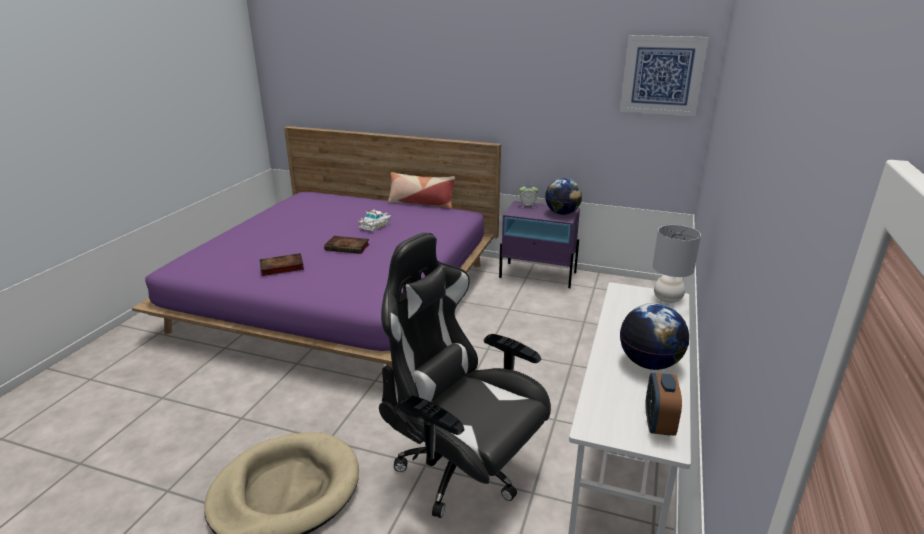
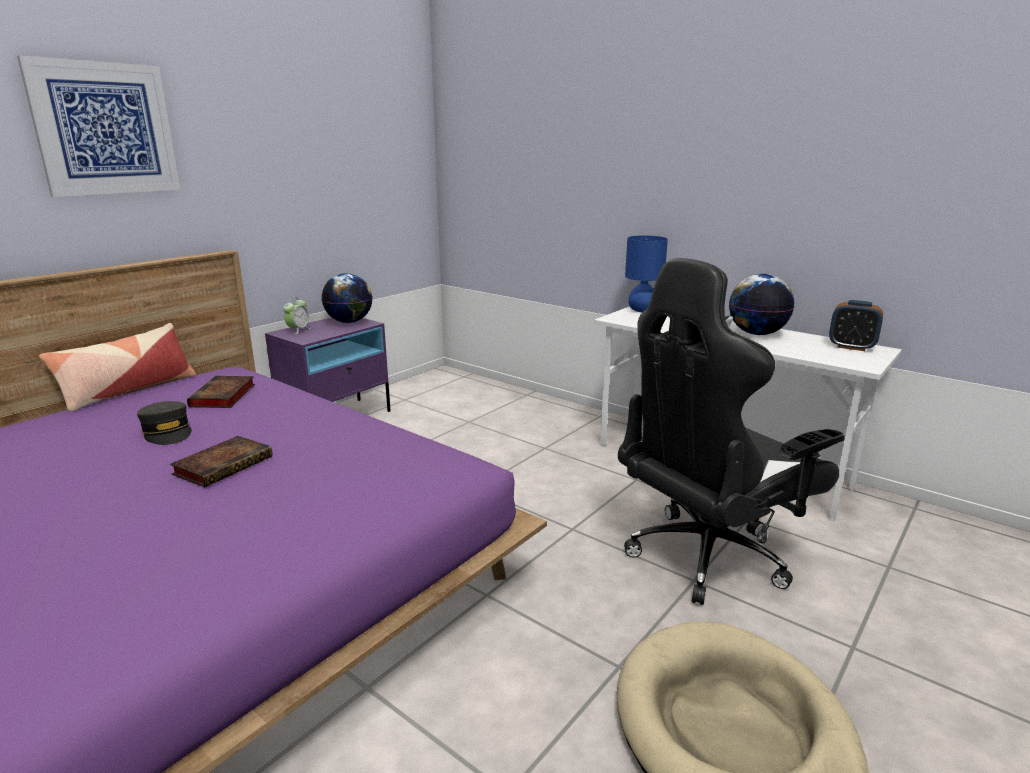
camera: 70 degrees left, 5 degrees down
(281, 267) = (216, 545): book -> book (223, 396)
(375, 226) = (167, 432): white toy car -> grey cap
(662, 75) = (392, 130): picture -> picture (105, 129)
(668, 299) = (642, 310): grey table lamp -> blue table lamp

